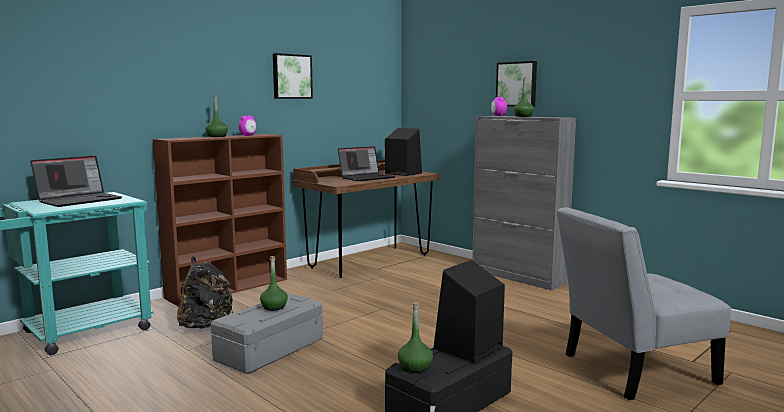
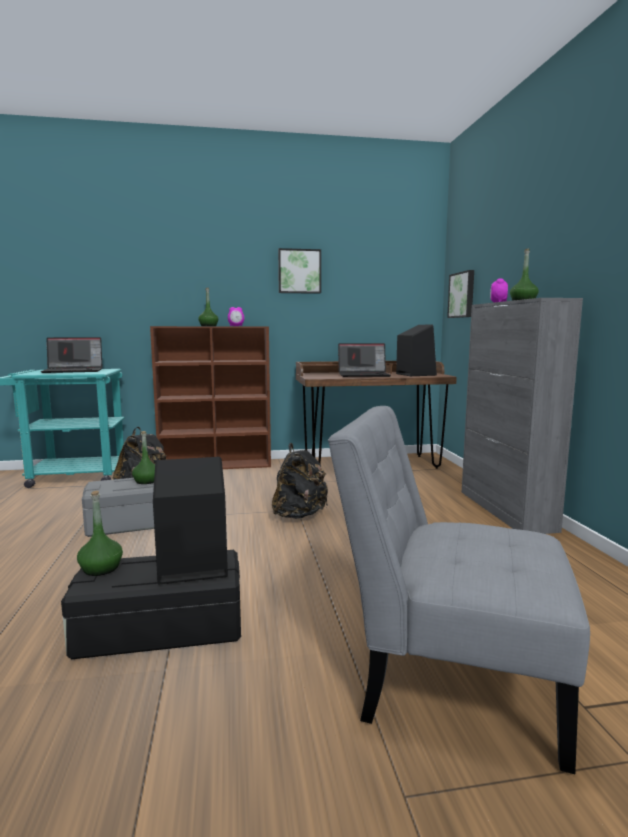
camera: 35 degrees right, 0 degrees up
(392, 312) = (299, 515): none -> black backpack
(517, 84) = (531, 261): picture -> picture (462, 295)

